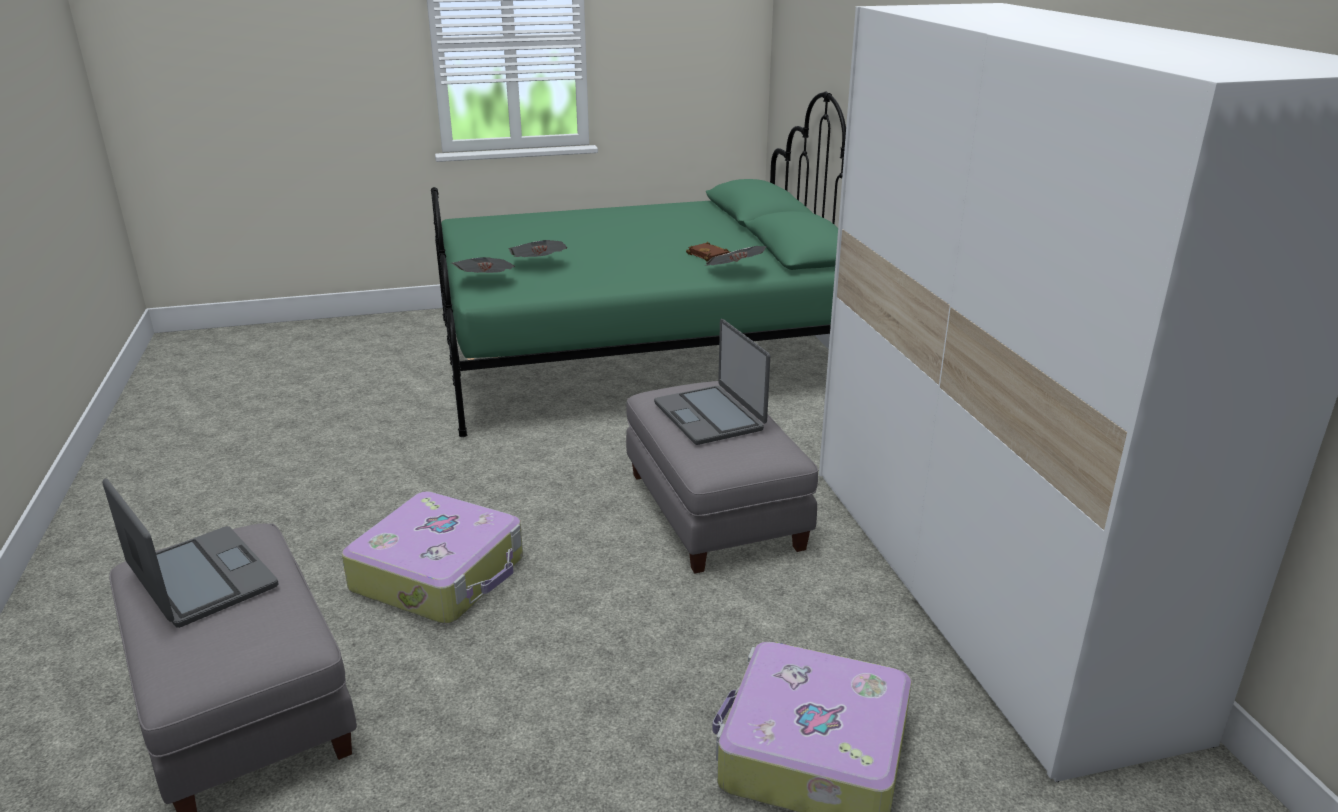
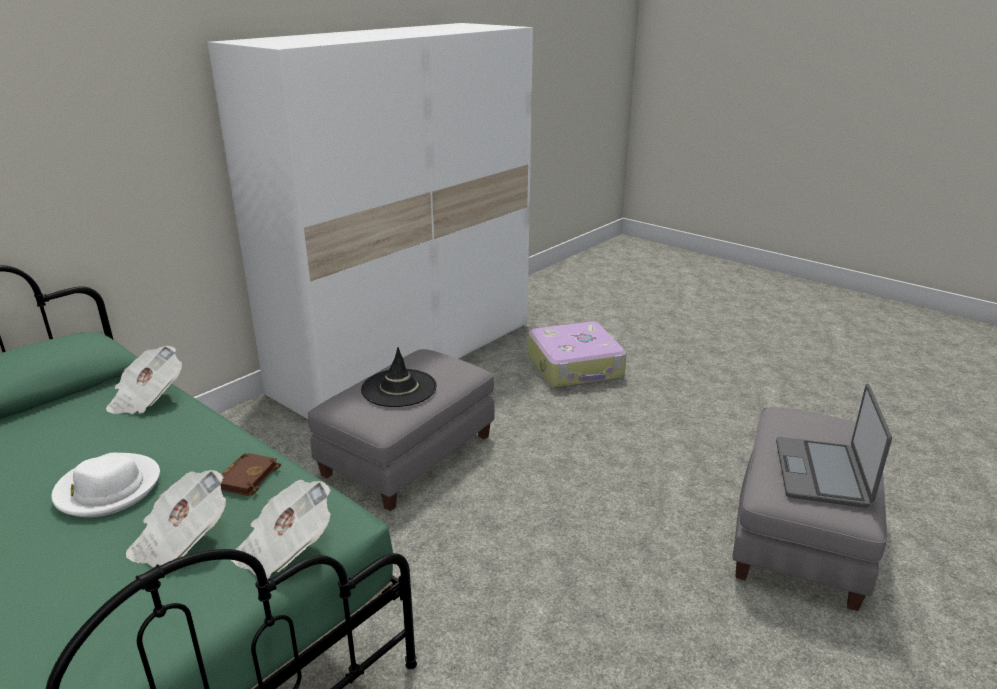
camera: 125 degrees left, 0 degrees up
(440, 574) = (611, 534): suitcase -> none
(622, 256) = (108, 489): none -> white hat
(710, 256) = (84, 430): brown book -> brown book (247, 477)
(710, 416) = (399, 388): laptop -> black hat

